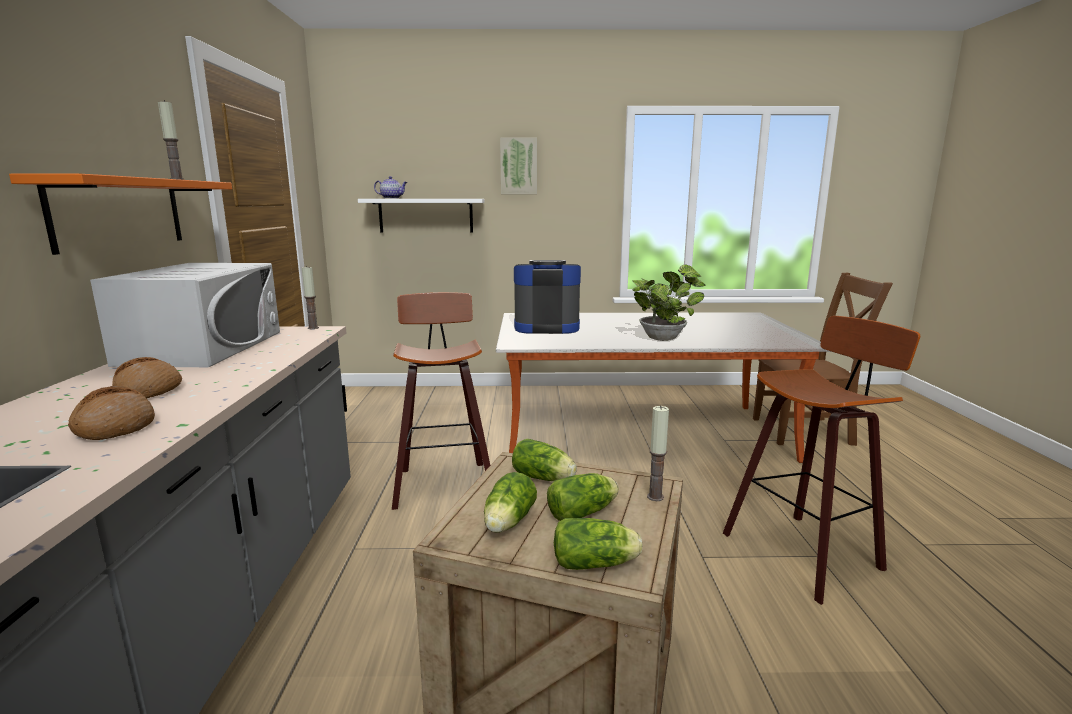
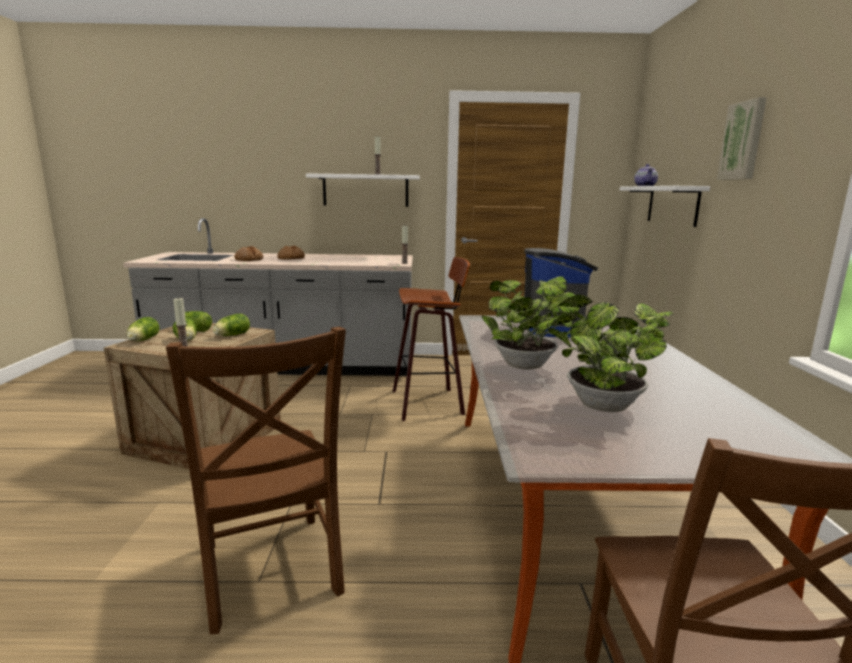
camera: 90 degrees right, 0 degrees up
(119, 213) = (365, 190): orange shelf -> white shelf
(204, 347) = (362, 257): white microwave -> none
(726, 331) = (598, 406): none -> potted plant
(805, 551) = (270, 573): stool -> brown chair

